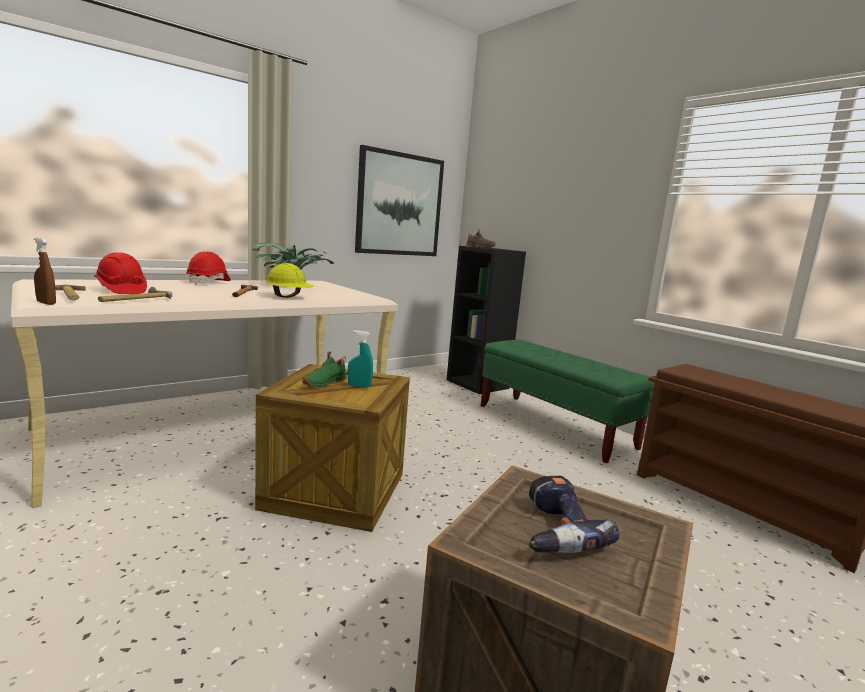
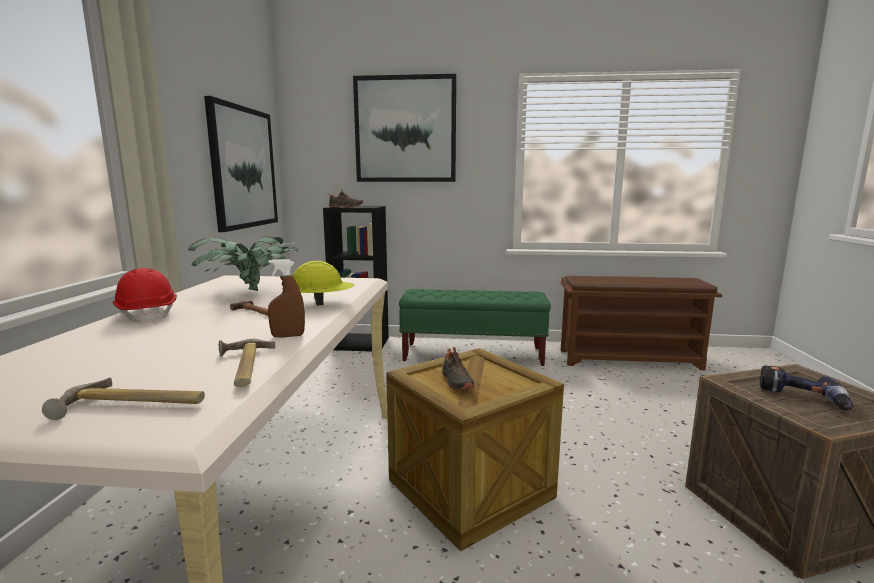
camera: 45 degrees left, 0 degrees up
(46, 303) = (176, 426): brown spray bottle -> brown spray bottle (288, 336)
(121, 290) = (130, 366): red hard hat -> none
(324, 382) = (455, 382): green shoe -> black shoe
(359, 386) = (482, 371): turquoise spray bottle -> none
(557, 172) = (405, 130): none -> picture

